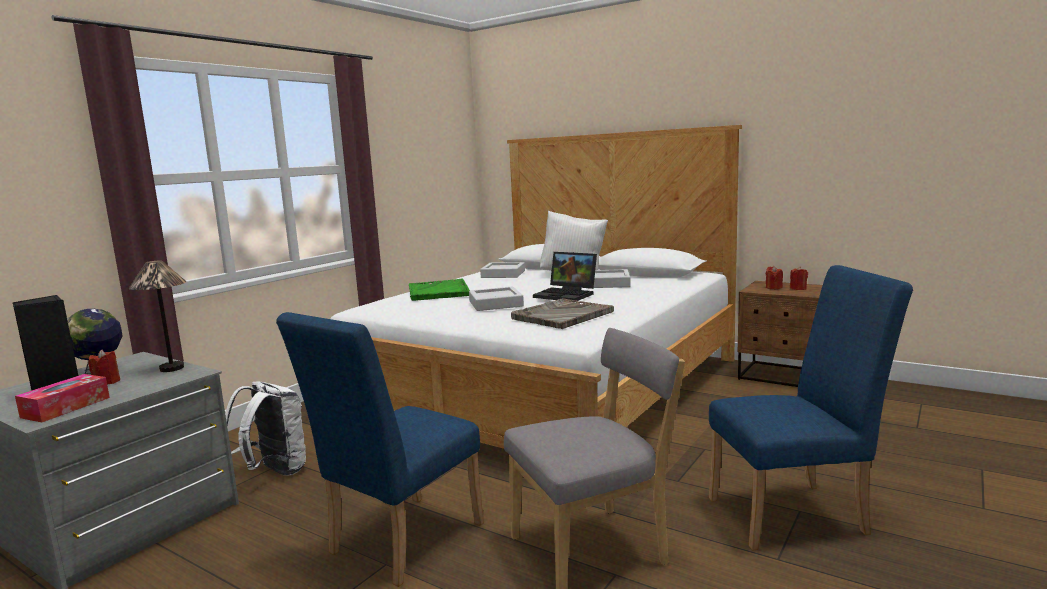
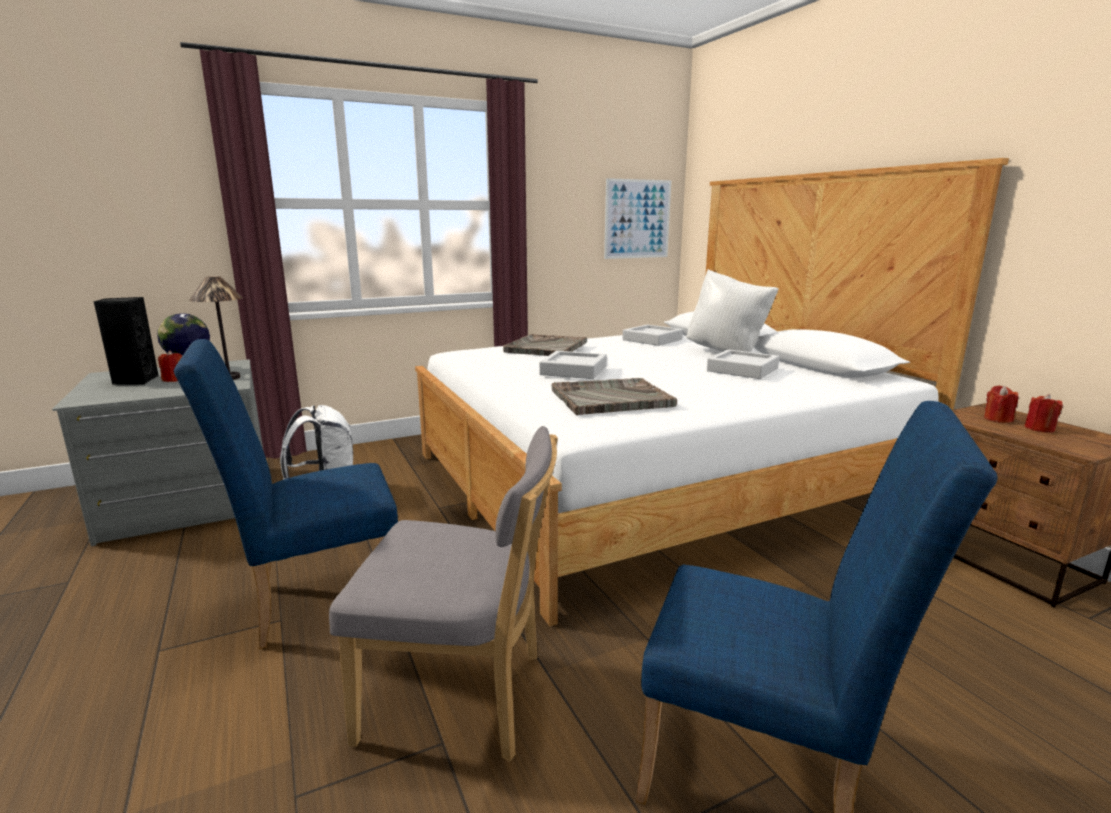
camera: 30 degrees right, 5 degrees up
(66, 407) = (111, 394): tissue box -> none
(438, 291) = (546, 347): green tray -> grey tray
(448, 173) = (637, 219): none -> picture
(567, 295) = (666, 375): laptop -> none

